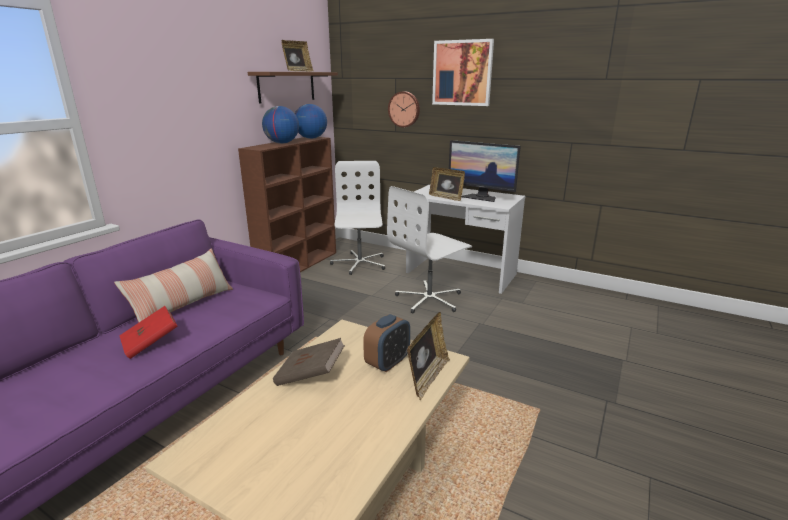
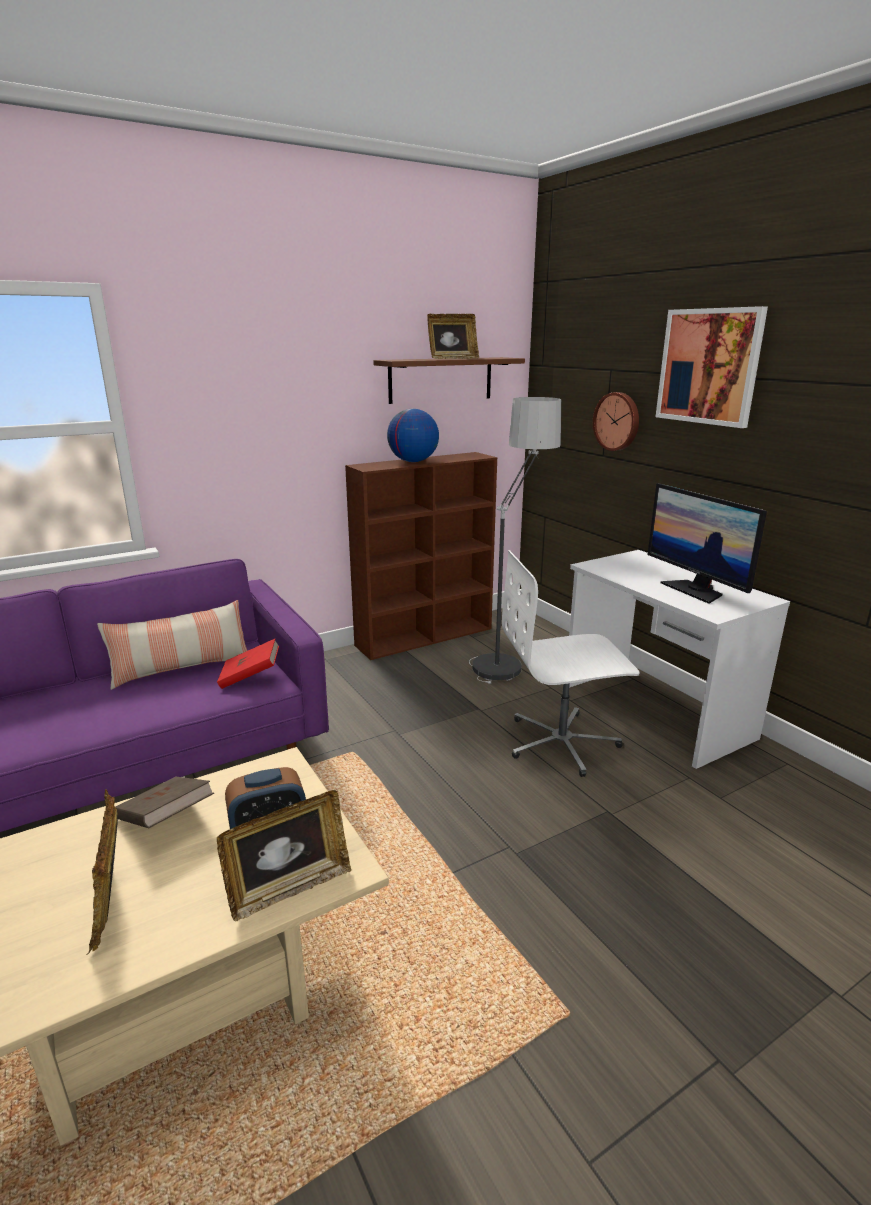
camera: 30 degrees right, 0 degrees up
(151, 343) = (101, 708): red book -> red book (250, 677)
(311, 138) = (467, 456): globe -> none
(359, 263) = (508, 654): white office chair -> floor lamp
(446, 197) = (633, 579): picture frame -> picture frame (111, 902)

